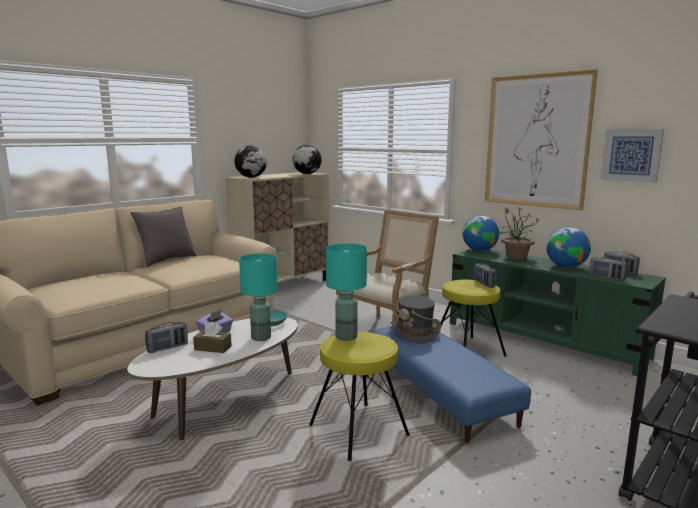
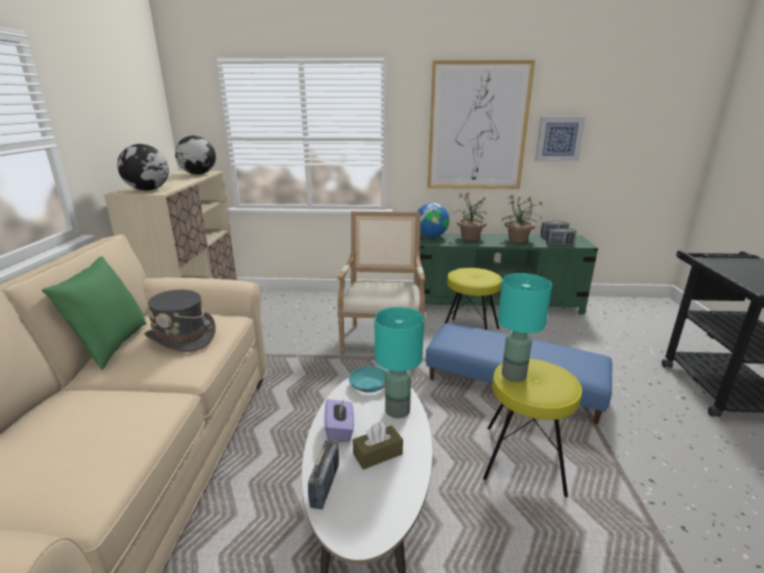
camera: 40 degrees left, 10 degrees up
(166, 260) = (111, 346): grey pillow -> green pillow
(415, 332) = (468, 337): grey hat -> grey hat (182, 337)
(484, 284) = (479, 270): radio -> none
(566, 267) = (518, 240): globe -> potted plant

